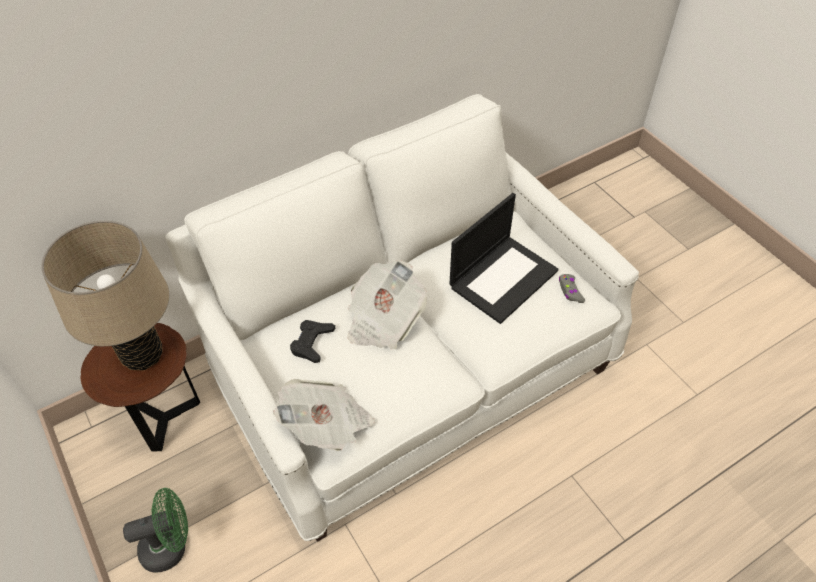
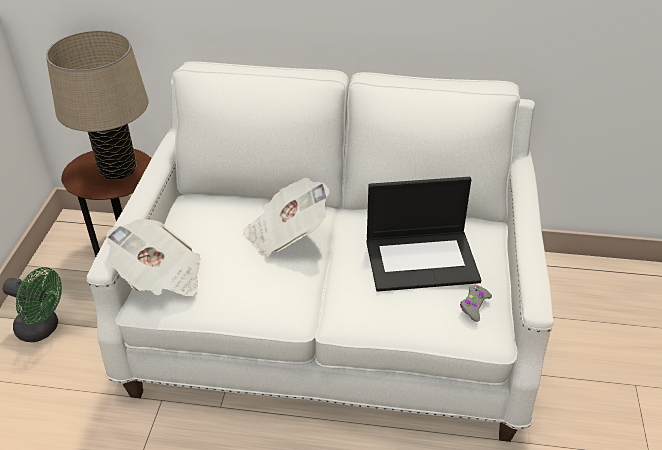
camera: 40 degrees right, 10 degrees down
(312, 343) = (217, 218): black game controller -> none

